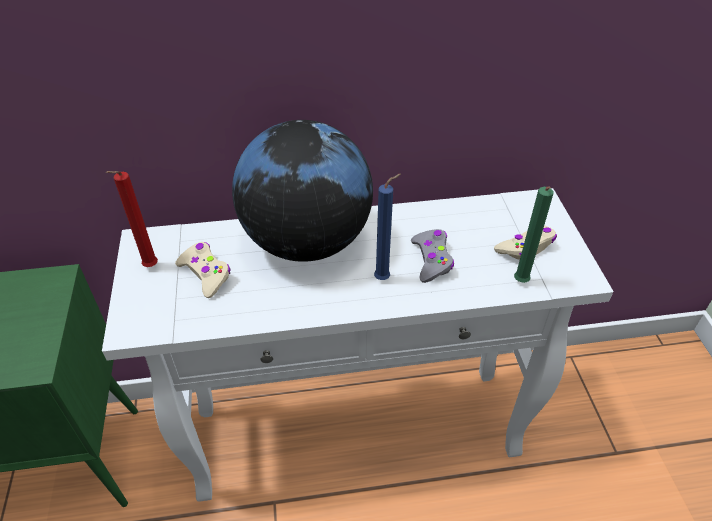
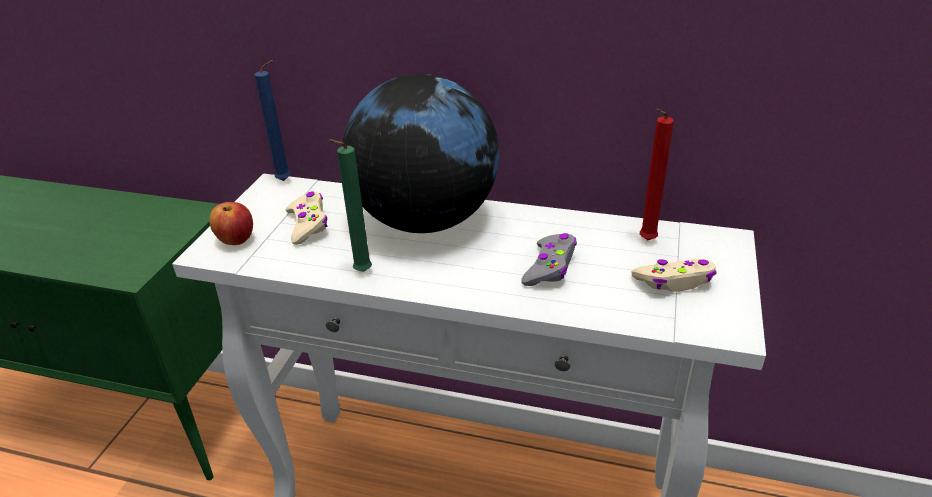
camera: 25 degrees right, 10 degrees down
(149, 267) = (262, 207): red candle -> red candle (645, 241)
(149, 309) = (236, 240): none -> apple
(384, 278) = (484, 271): blue candle -> blue candle (286, 181)
(520, 283) = (642, 315): green candle -> green candle (360, 273)

